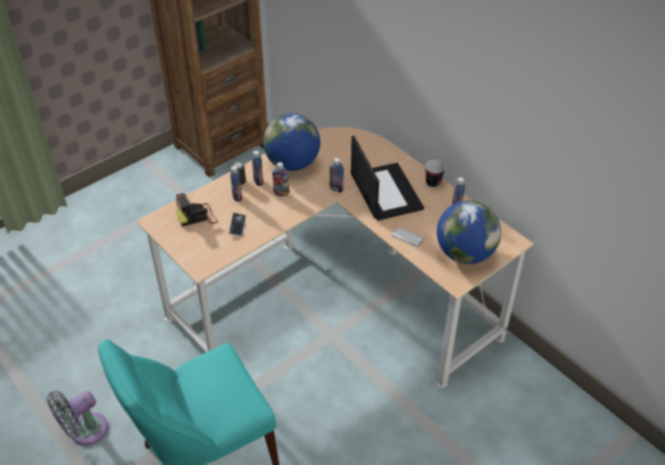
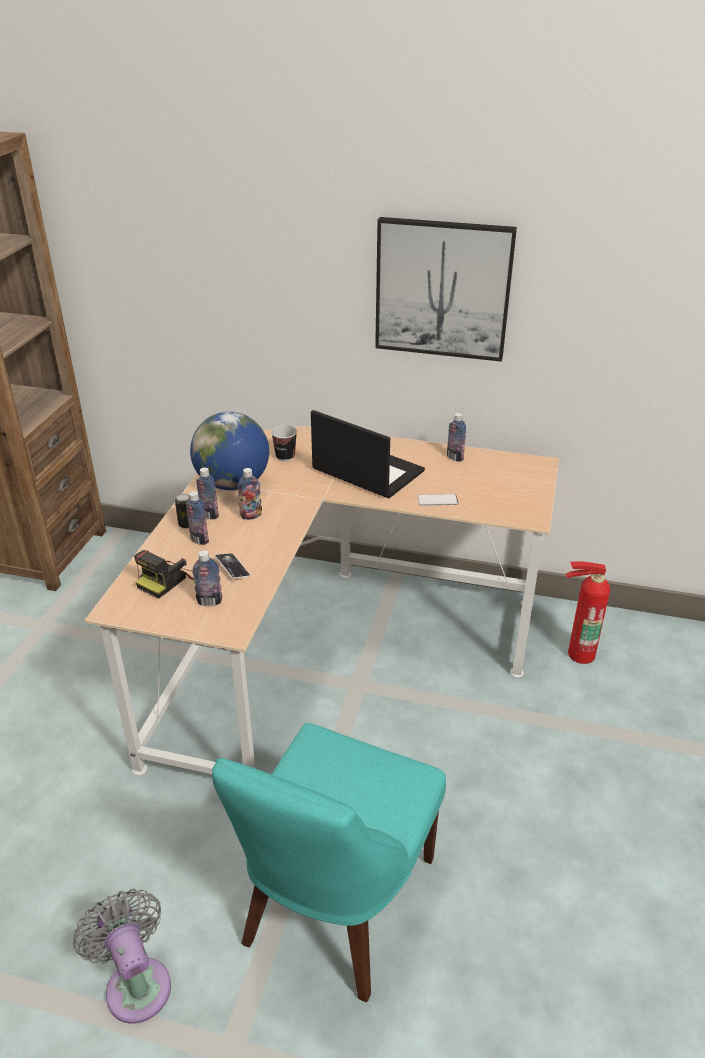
camera: 35 degrees left, 10 degrees down
(85, 431) = (136, 983): grey fan -> grey fan turned 135 degrees clockwise
(336, 188) = (310, 487): bottle -> bottle (209, 601)
(433, 183) = (406, 445): cup -> cup (285, 456)
(465, 254) = (509, 491): globe -> none
(474, 82) = (443, 289): none -> picture
(500, 393) = (578, 652): none -> fire extinguisher

